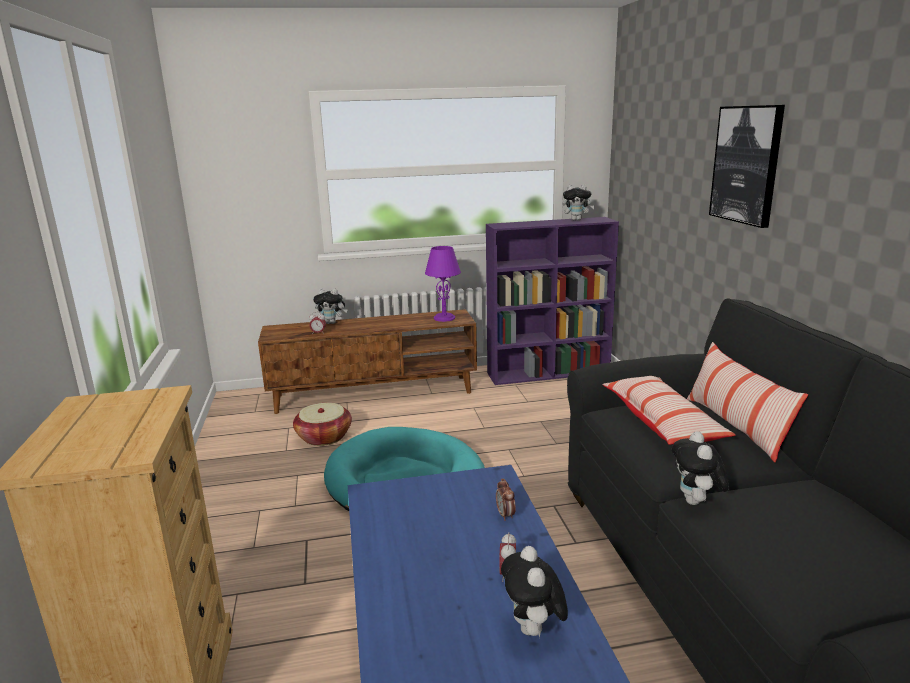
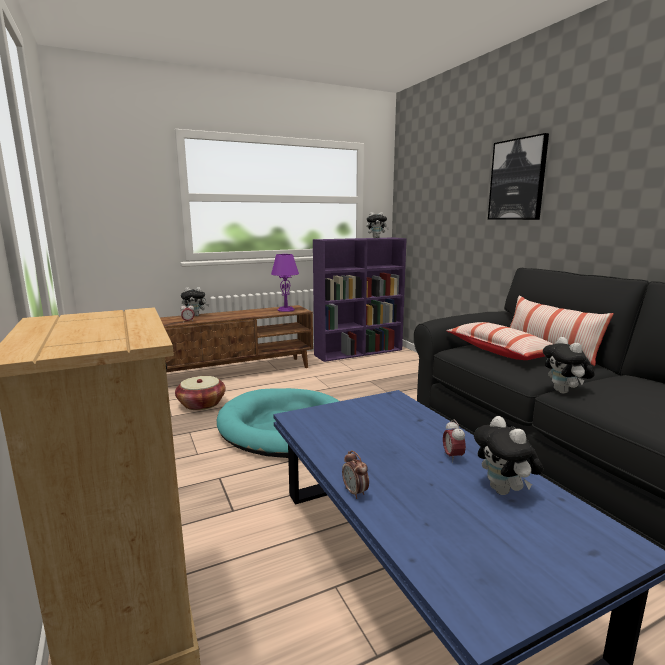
camera: 15 degrees left, 5 degrees down
(505, 515) = (419, 420): alarm clock -> alarm clock (355, 492)

